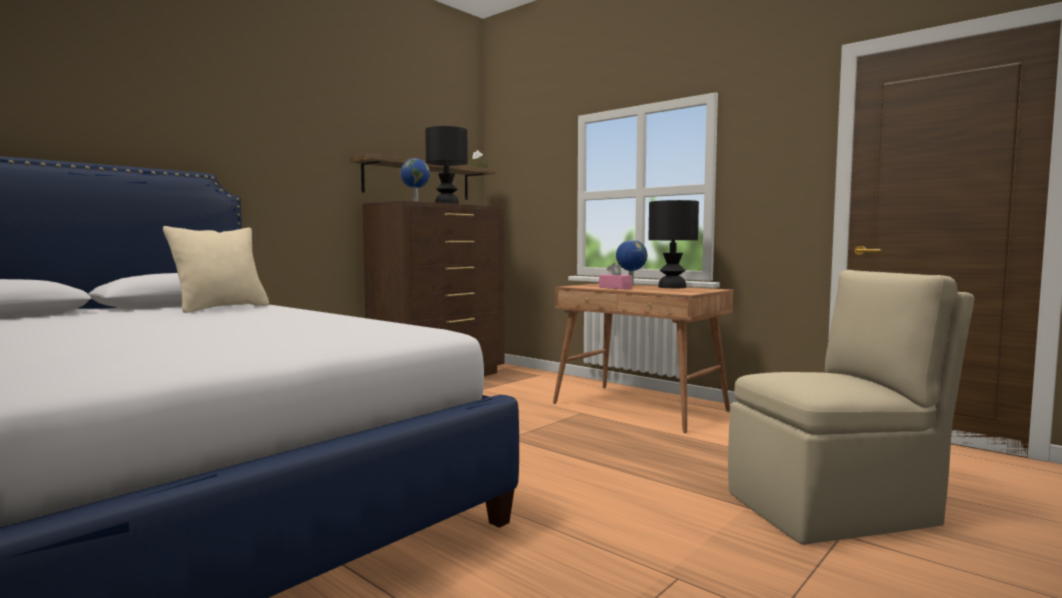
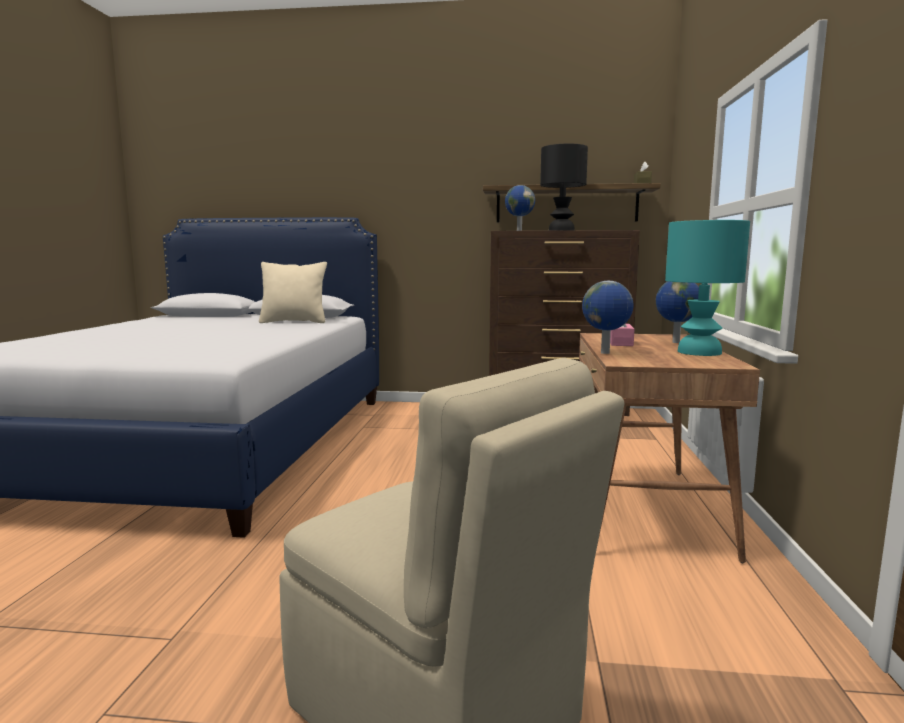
camera: 55 degrees right, 5 degrees up
(648, 291) = (605, 353): none -> globe
(672, 287) = (698, 352): black table lamp -> turquoise table lamp

